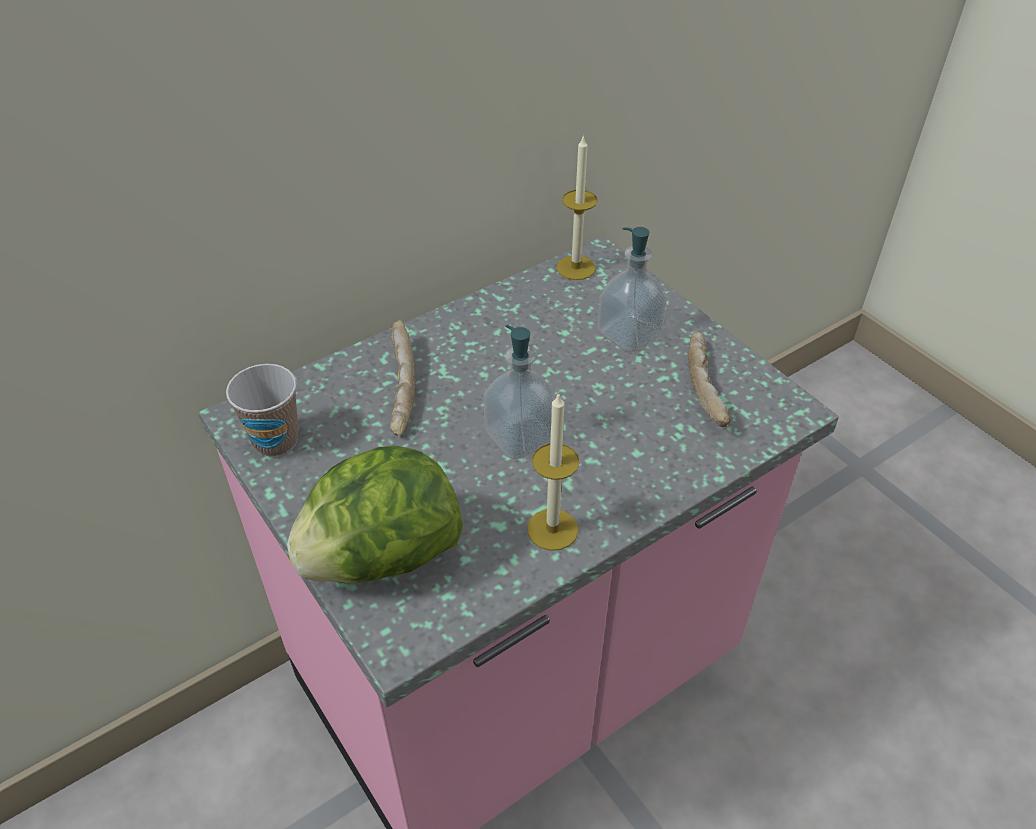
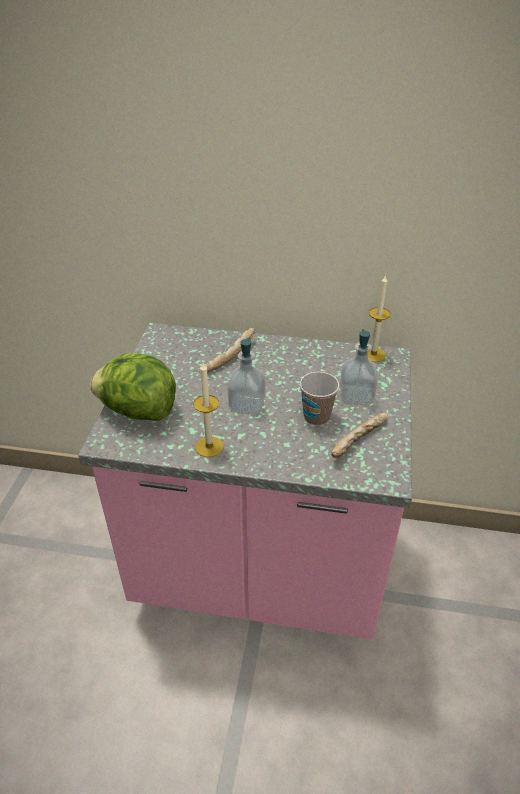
camera: 45 degrees right, 5 degrees down
(275, 441) = (159, 348): cup -> cup (316, 417)

